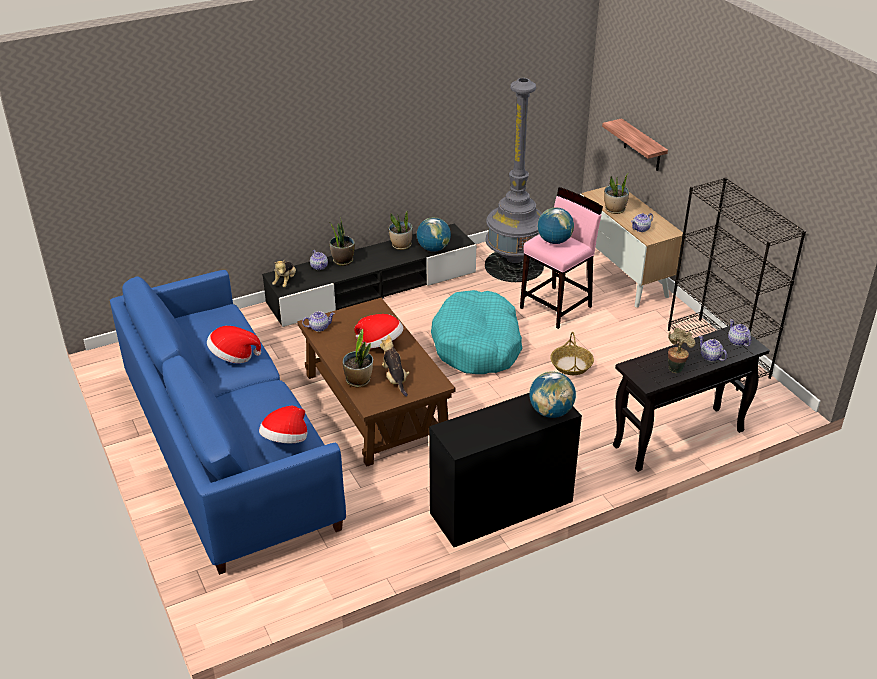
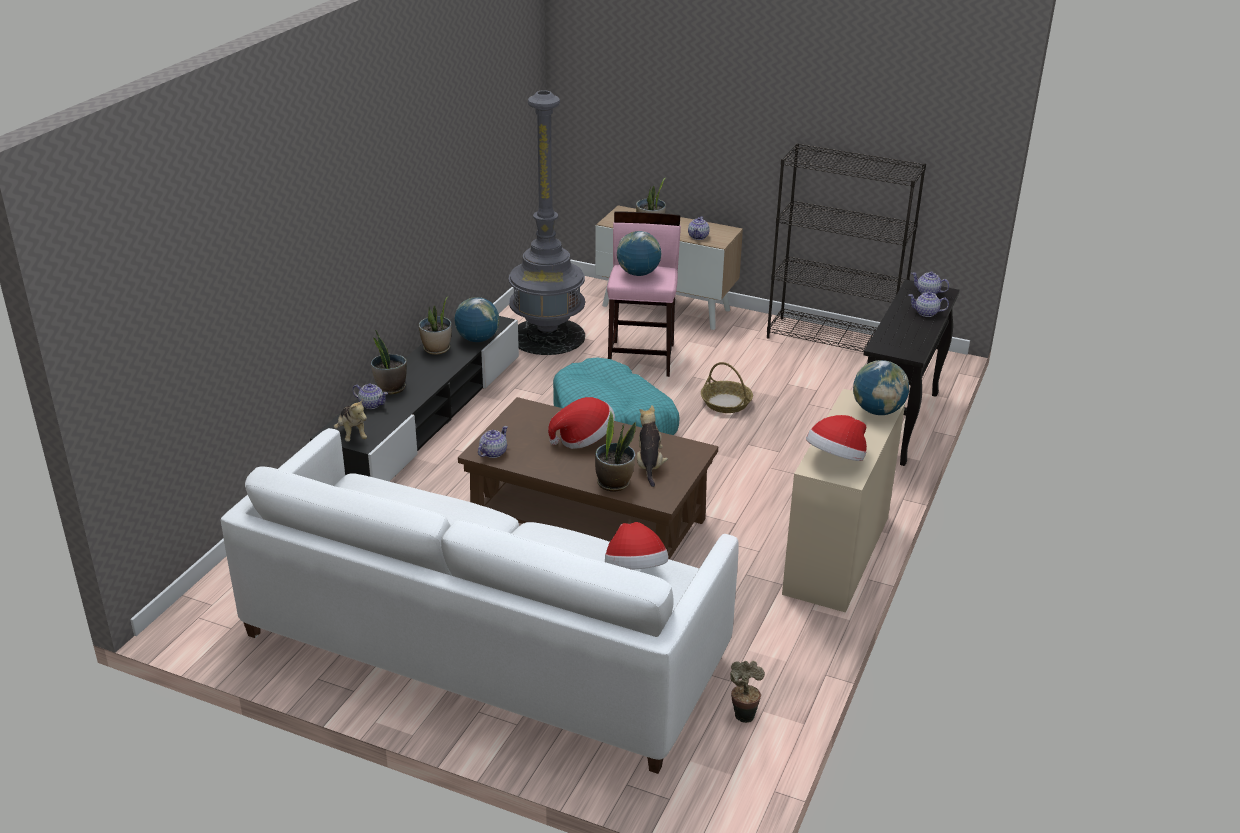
camera: 40 degrees left, 5 degrees down
(227, 447) = (483, 646): blue sofa -> white sofa
(233, 357) = (449, 519): hat -> hat (836, 459)
(395, 379) = (649, 465): plush toy -> plush toy turned 60 degrees clockwise
(501, 507) = (837, 555): black desk -> beige desk
(642, 146) = (651, 149): shelf -> none
(676, 367) = (914, 332): potted plant -> potted plant (743, 713)

